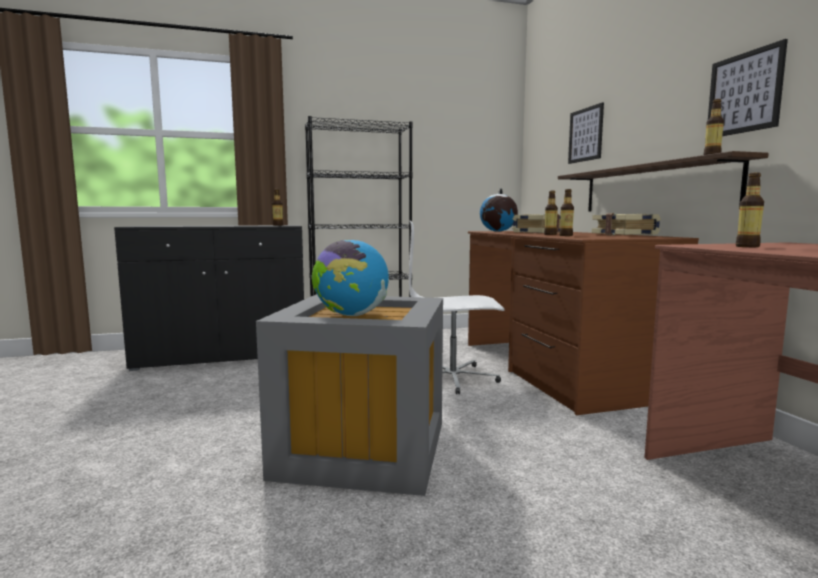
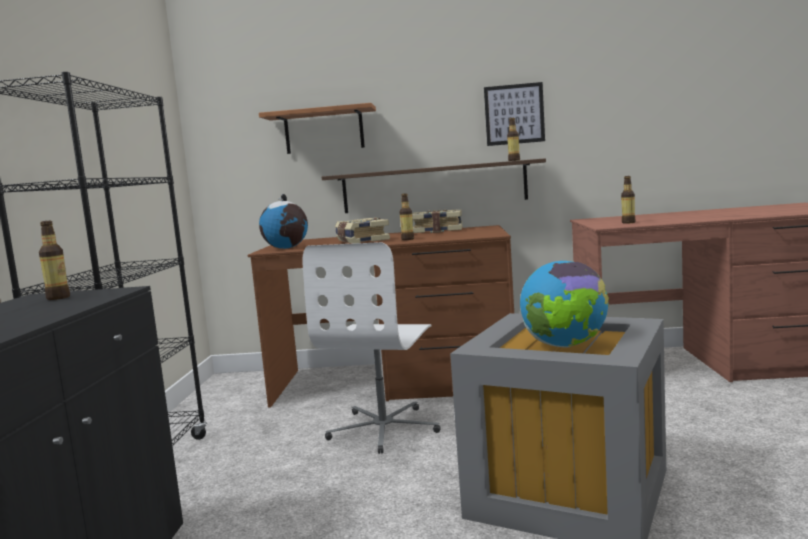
camera: 70 degrees left, 0 degrees up
(566, 235) = (437, 237): bottle -> none
(585, 134) = (324, 131): picture -> shelf

